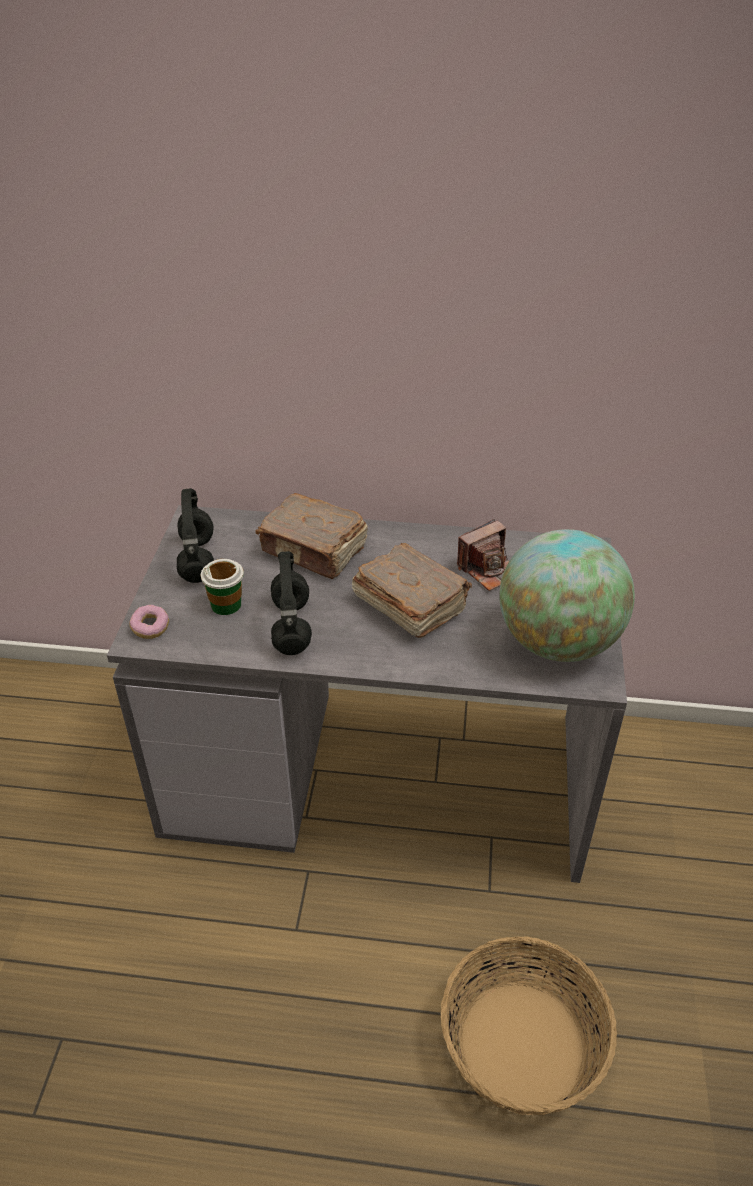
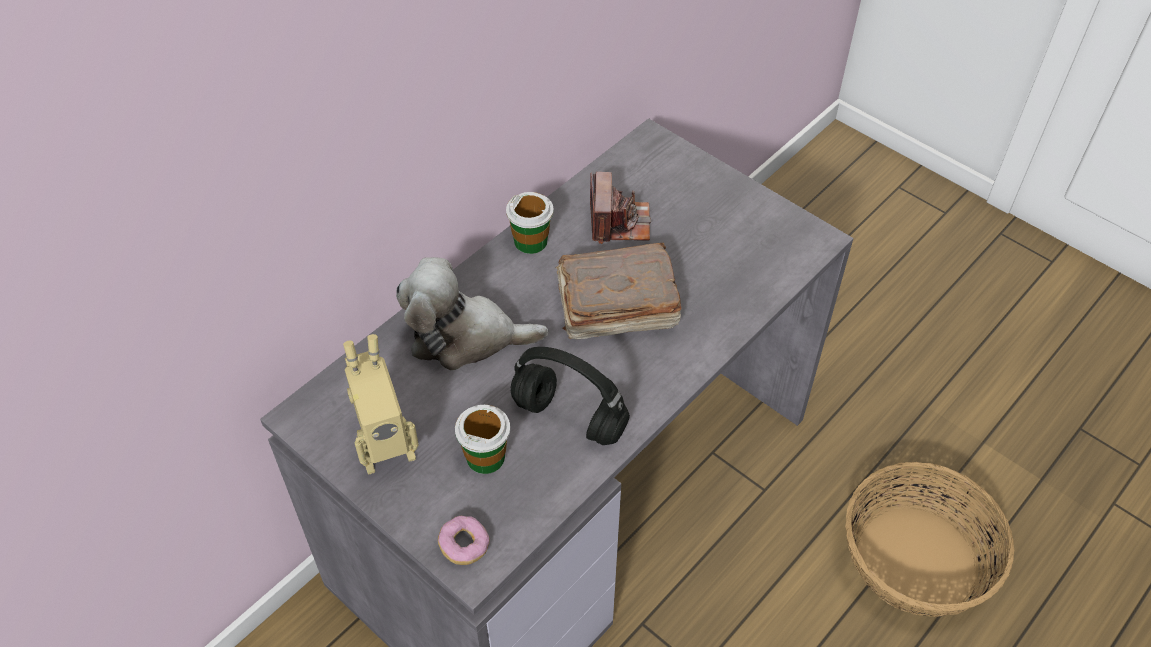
camera: 55 degrees left, 10 degrees up
(198, 560) = (385, 447): black headphones -> toy robot
(314, 550) = (465, 337): brown book -> plush toy
(425, 539) = (531, 241): none -> cup
(557, 642) = (751, 236): globe -> none

